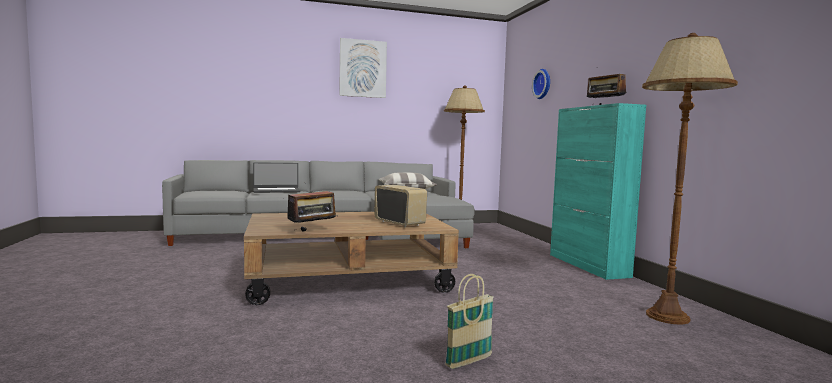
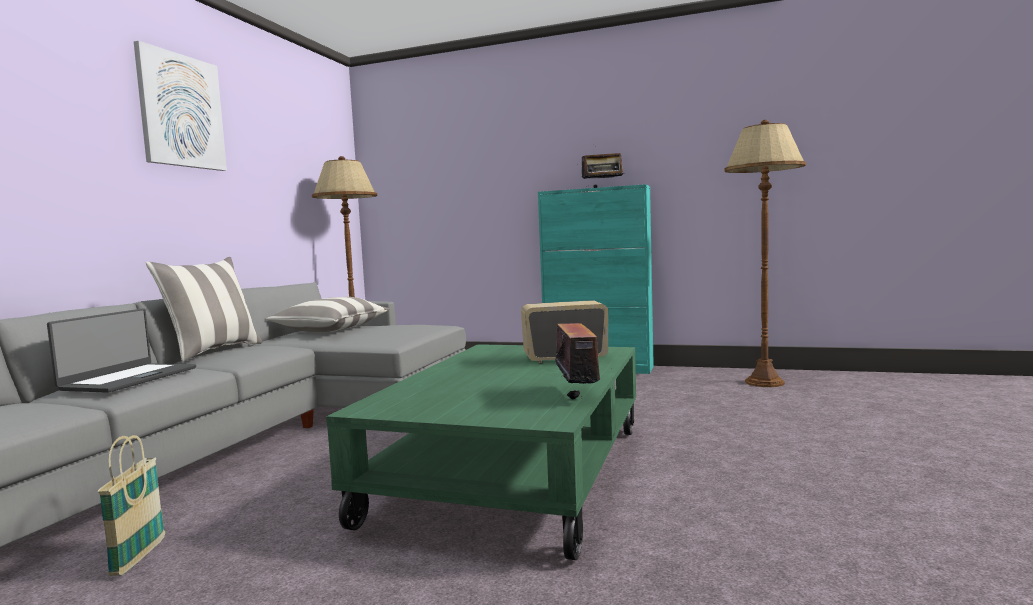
camera: 55 degrees left, 0 degrees up
(337, 189) = (213, 352): none -> pillow
(347, 279) = (513, 472): brown coffee table -> green coffee table
(469, 361) = (860, 466): basket -> basket (139, 557)
(543, 84) = (457, 160): wall clock -> none

